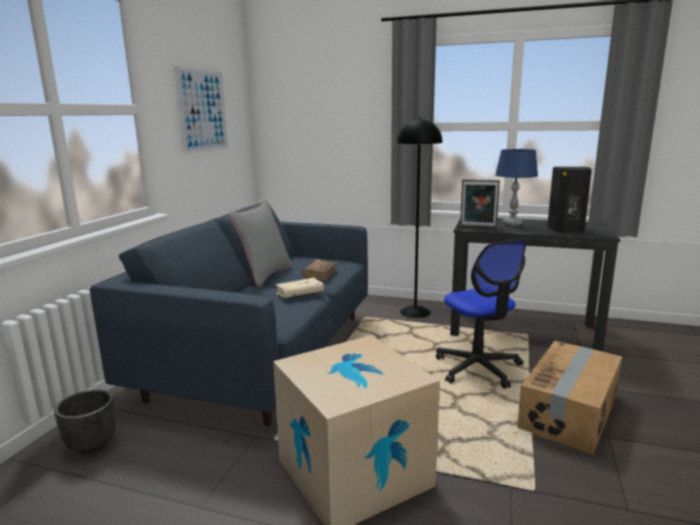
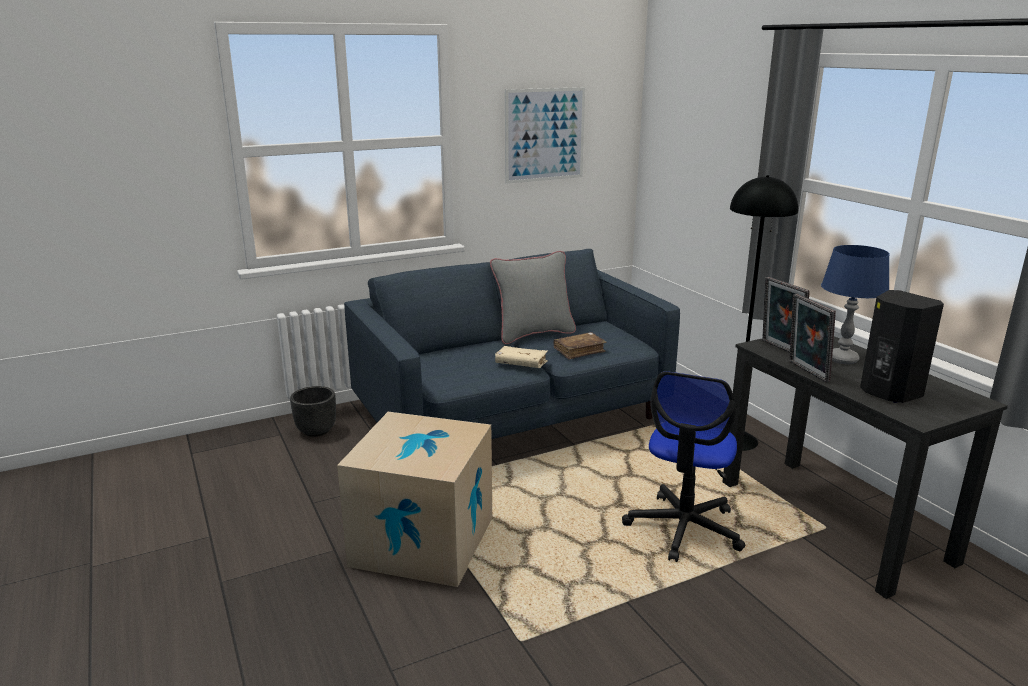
camera: 45 degrees right, 5 degrees up
(516, 232) = (806, 372): none -> picture frame
(570, 412) = (693, 619): cardboard box -> none

